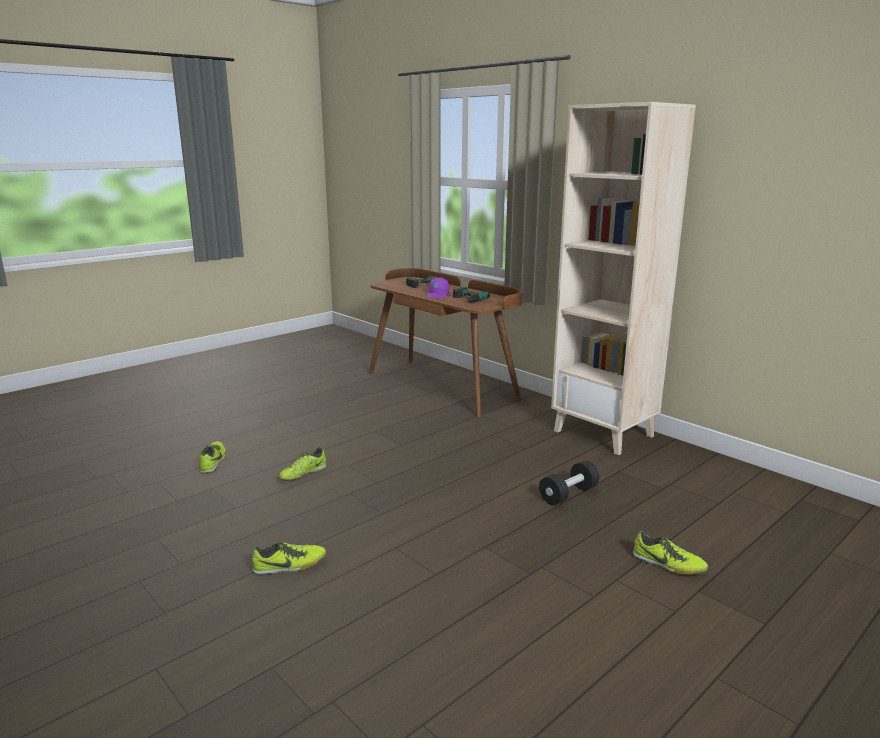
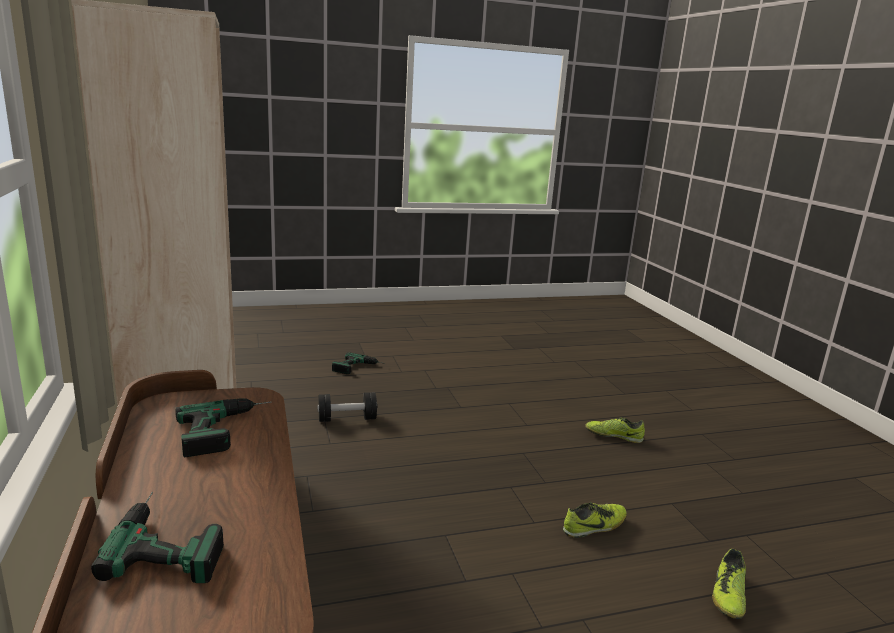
camera: 155 degrees left, 0 degrees up
(438, 295) = (243, 469): purple cap -> none
(668, 565) = (359, 368): shoe -> power drill

